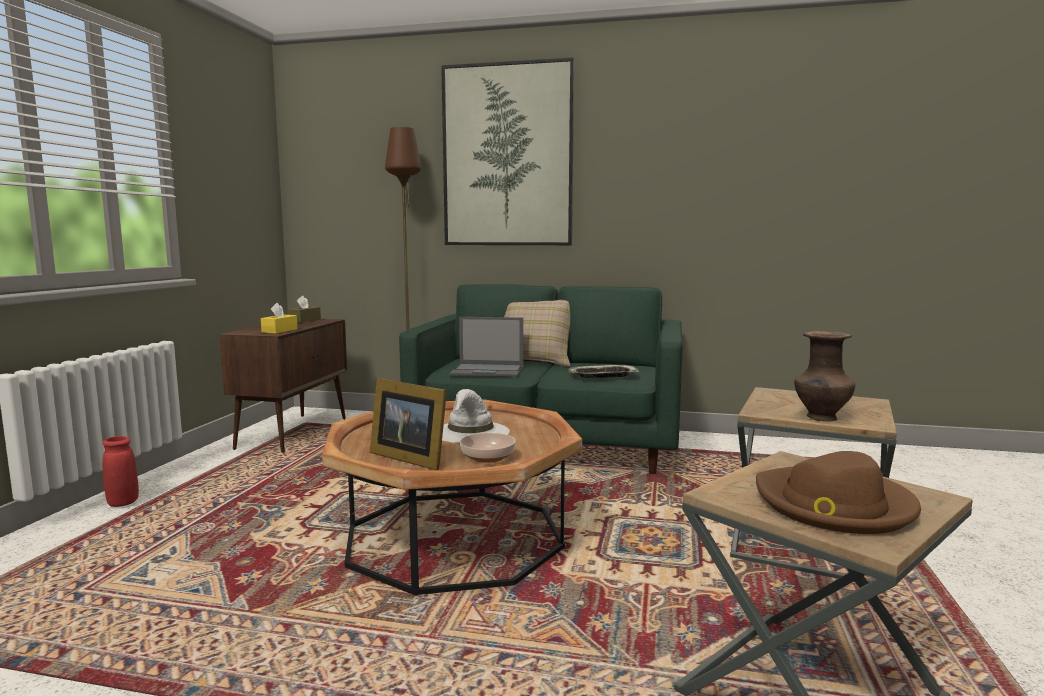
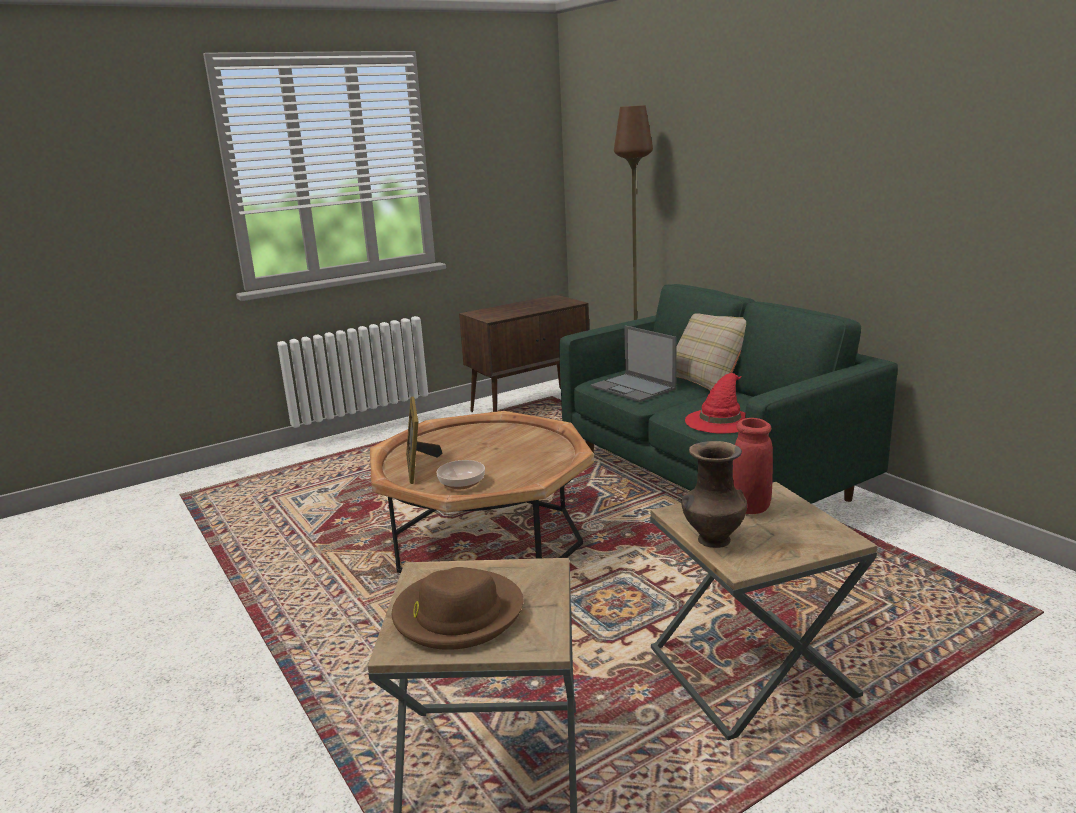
camera: 45 degrees right, 10 degrees up
(123, 503) = (359, 440): red vase -> red vase (751, 508)
(279, 331) = (503, 315): yellow tissue box -> none
(304, 320) = (553, 301): brown tissue box -> none
(470, 432) = (501, 455): white hat -> none
(507, 156) = (734, 133): picture -> none
(602, 376) = (720, 420): tray -> red hat

